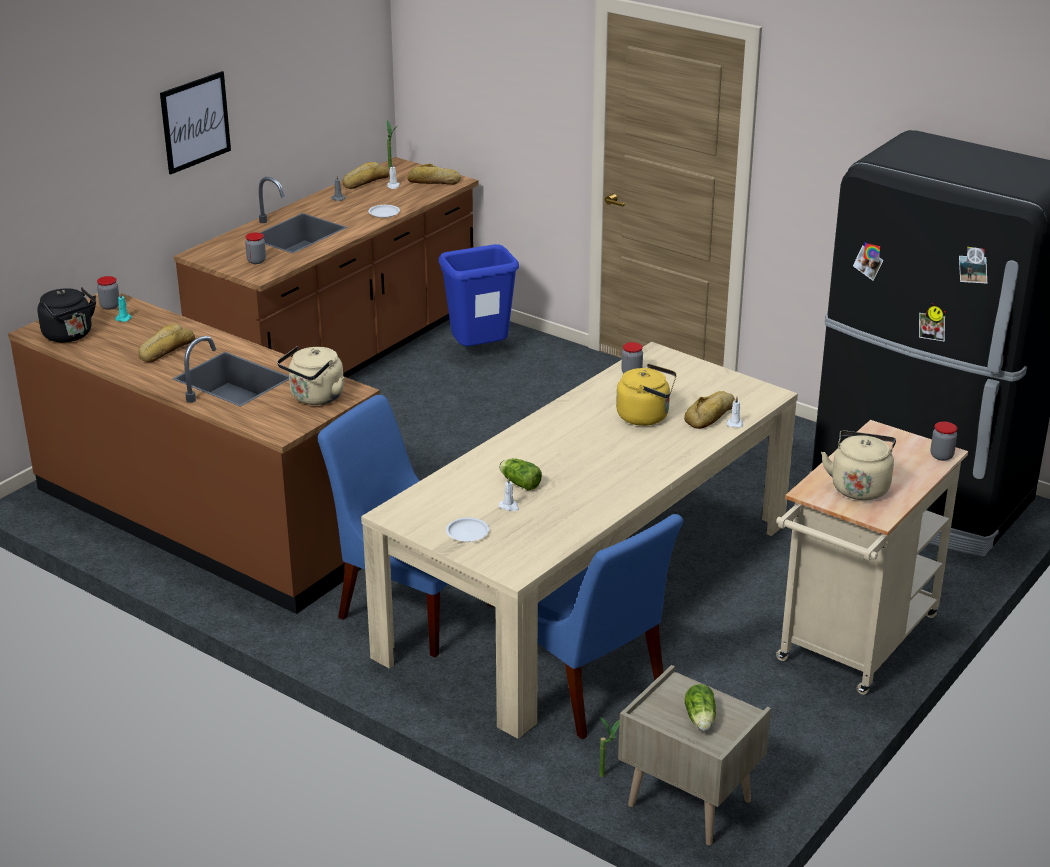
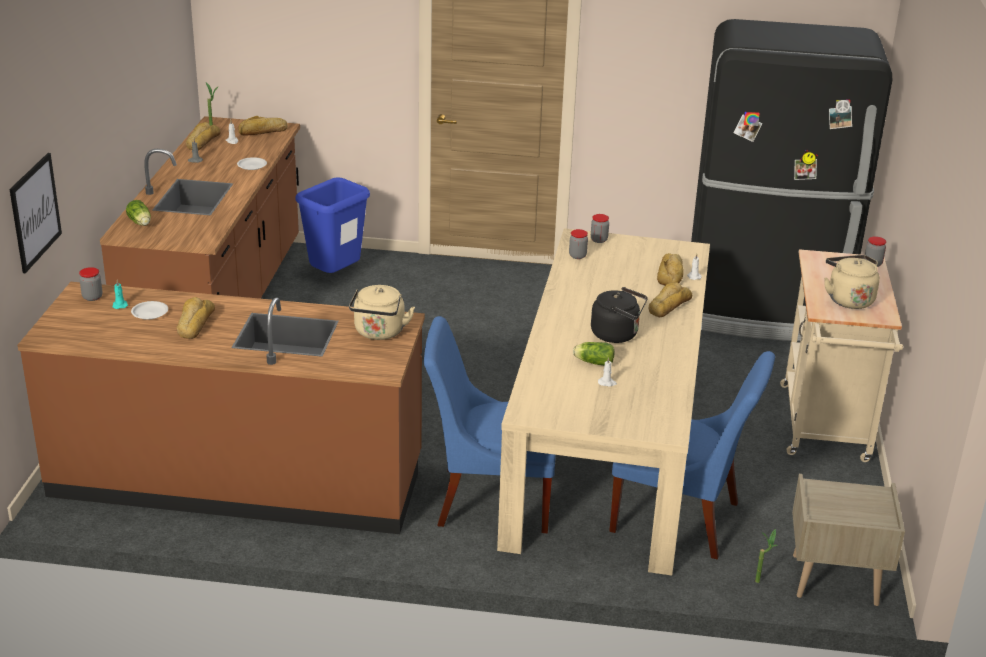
camera: 30 degrees left, 0 degrees up
(70, 336) = (85, 332): black kettle -> black kettle (617, 335)
(195, 122) = (99, 105): picture -> picture (35, 212)
(256, 261) = (185, 228): jar -> jar (599, 240)
(467, 533) = (599, 412): white plate -> white plate (150, 313)
(646, 416) = (626, 287): yellow kettle -> none
(668, 446) = (668, 305): none -> bread
(700, 720) = (856, 508): lettuce -> lettuce (140, 223)

